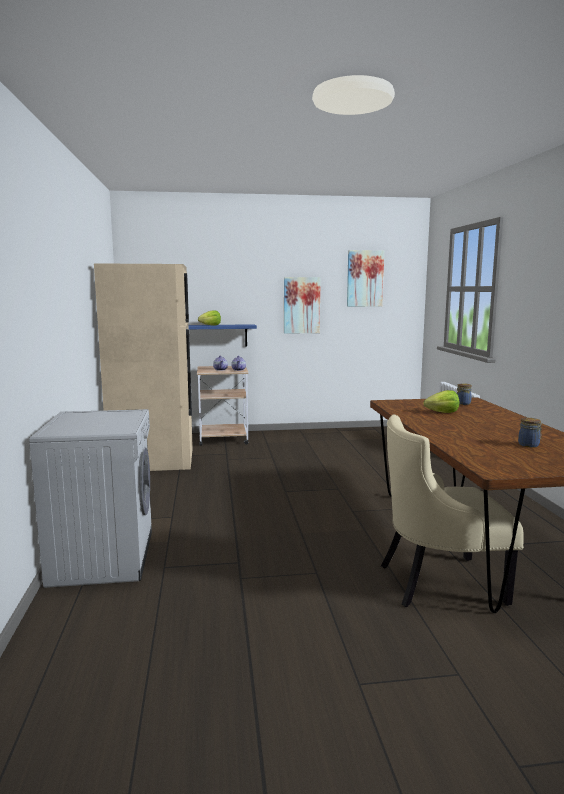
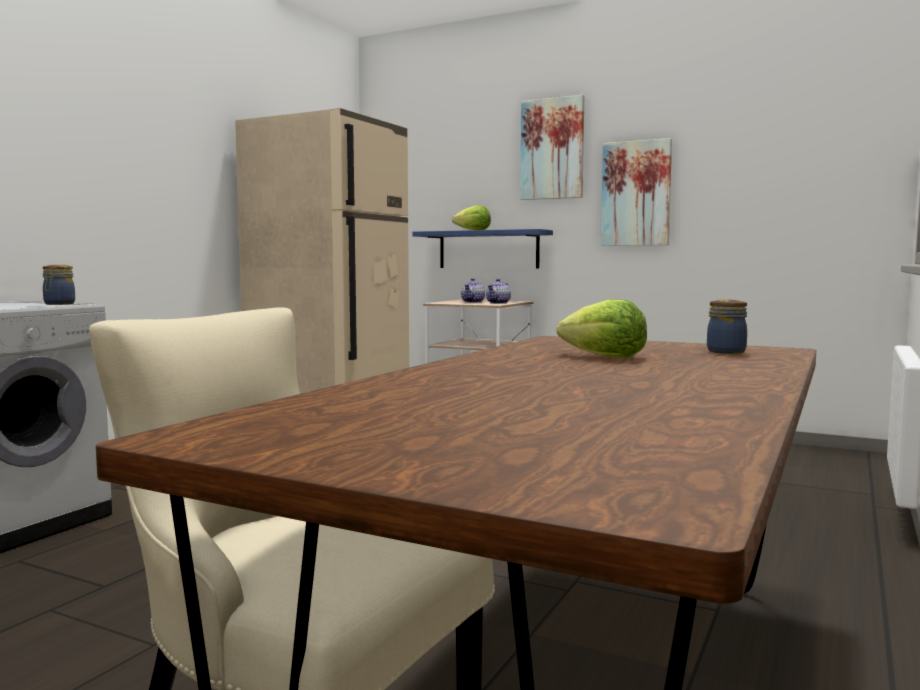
camera: 35 degrees right, 5 degrees down
(365, 278) = (767, 134): picture -> picture (552, 149)
(529, 445) = (543, 416): jar -> jar (58, 304)

